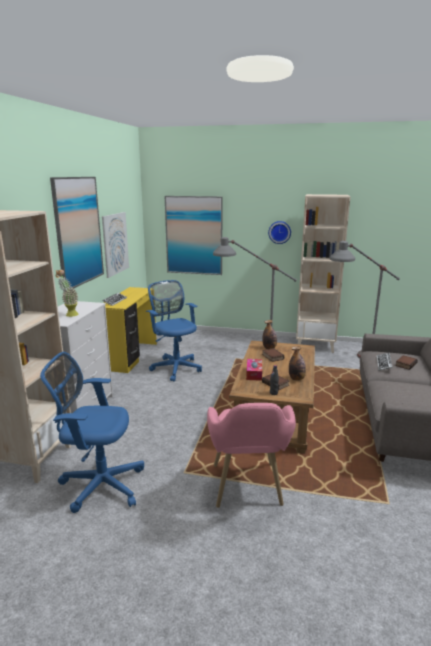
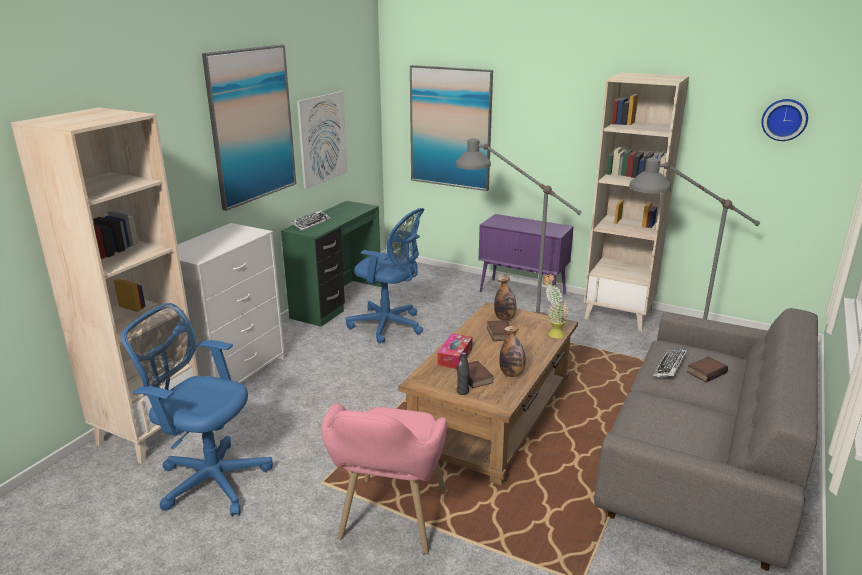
camera: 15 degrees right, 5 degrees up
(69, 314) = (214, 245): potted plant -> potted plant (552, 333)
(132, 356) = (338, 302): yellow desk -> green desk
(175, 367) = (389, 326): blue office chair -> blue office chair turned 135 degrees clockwise
(251, 339) = (523, 293): none -> purple cabinet
(279, 232) = (577, 131): wall clock -> wall clock (784, 119)

